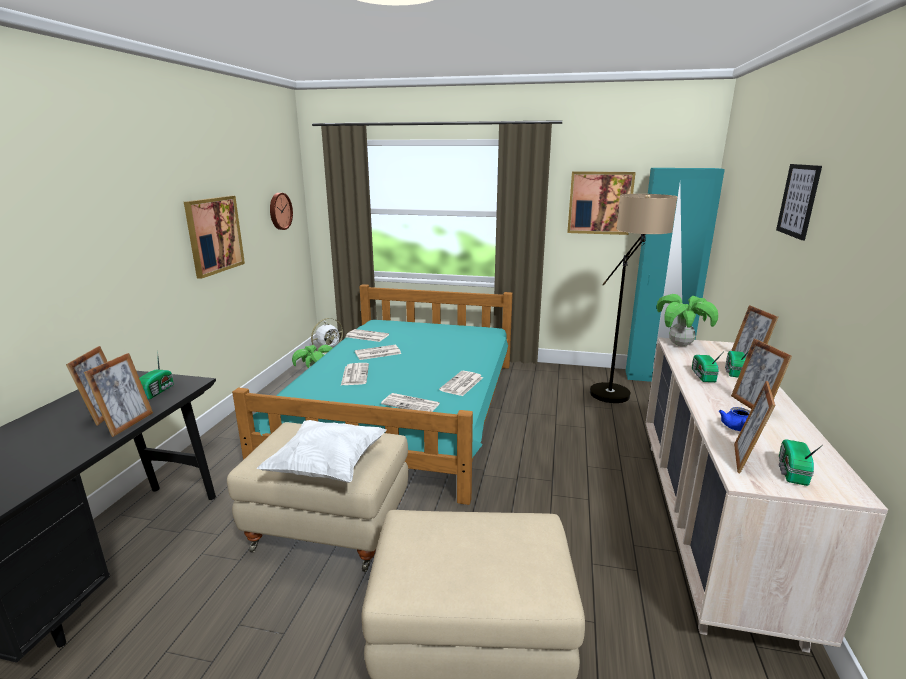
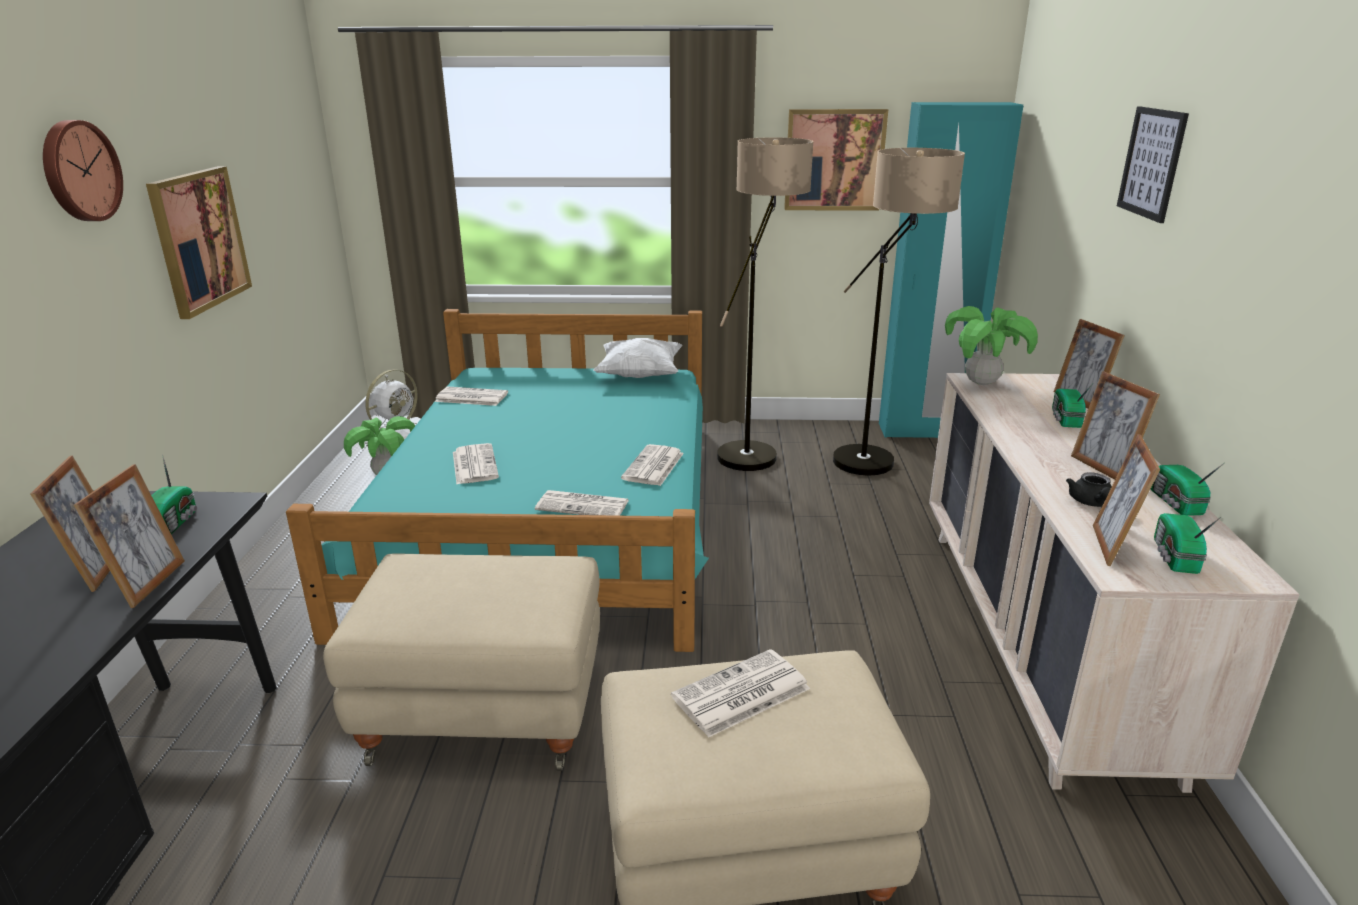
camera: 10 degrees left, 5 degrees up
(279, 211) = (294, 188): wall clock -> wall clock (79, 171)
(327, 467) = (489, 619): white pillow -> white pillow (639, 375)
(377, 353) = (499, 425): newspaper -> newspaper (740, 694)
(541, 380) = (756, 448): none -> floor lamp
(702, 376) = (1025, 429): radio -> radio (1175, 503)
(737, 428) = (1091, 503): blue teapot -> black teapot

